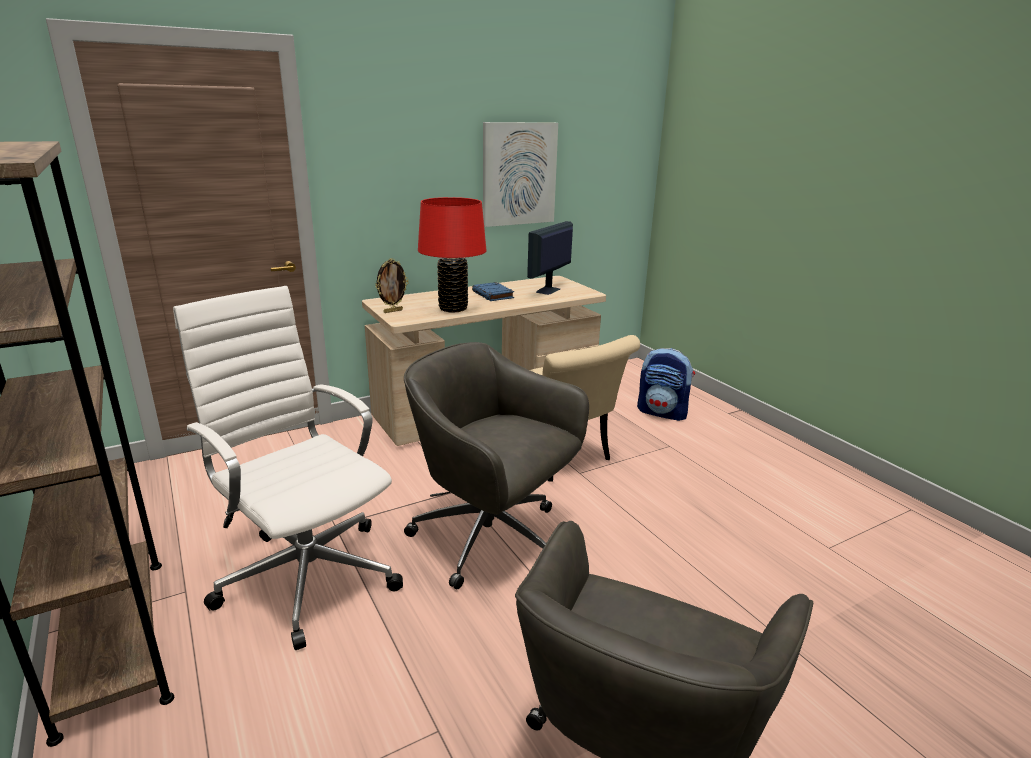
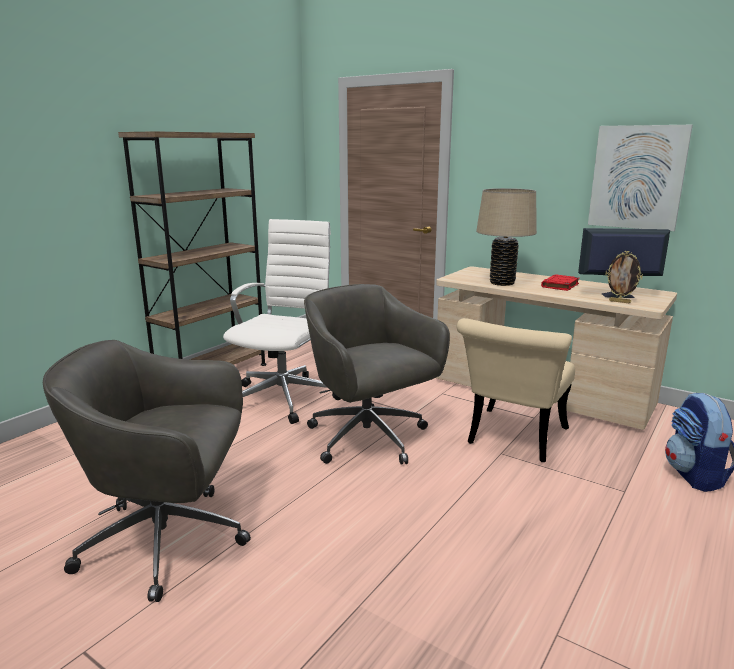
camera: 65 degrees right, 5 degrees down
(393, 311) = (464, 274): picture frame -> picture frame (620, 302)
(453, 308) = (502, 283): red table lamp -> beige table lamp
(492, 539) = (369, 439): grey office chair -> grey office chair turned 45 degrees counterclockwise
(493, 295) = (560, 285): blue book -> red book

